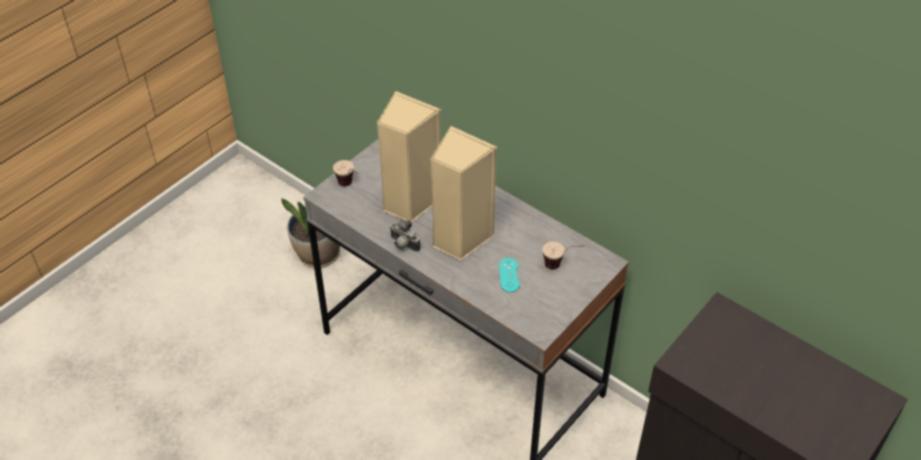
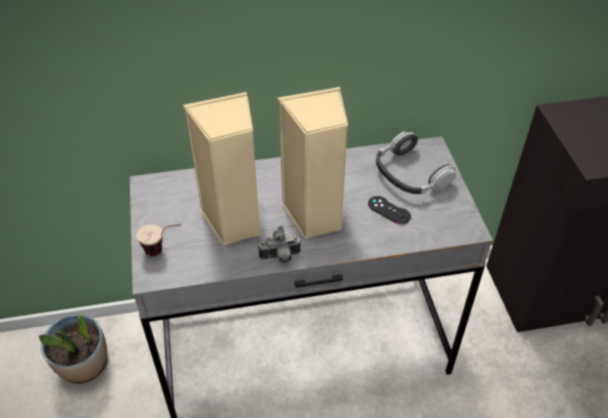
camera: 50 degrees left, 0 degrees up
(509, 275) = (389, 210): turquoise game controller -> black game controller
(561, 266) = (410, 174): cup -> headphones

